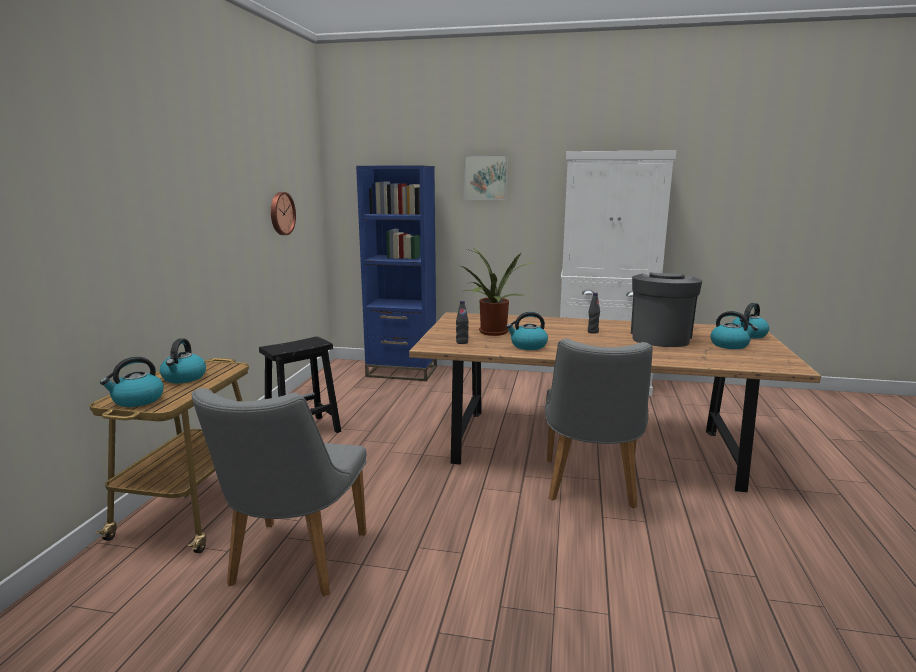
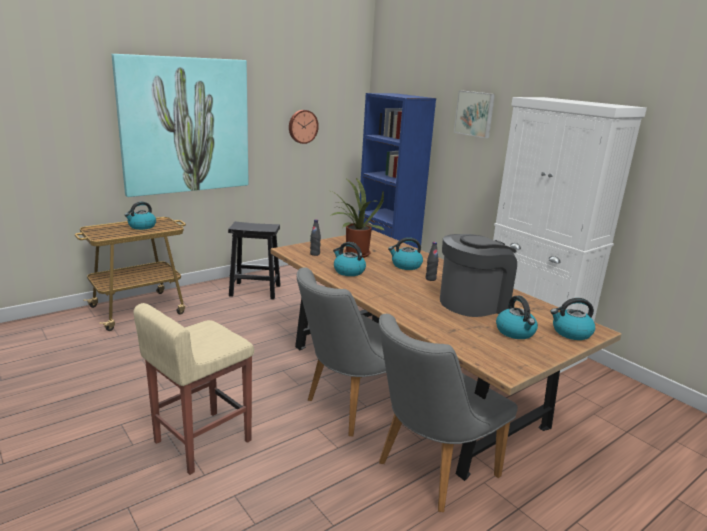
camera: 40 degrees right, 5 degrees up
(137, 400) = (98, 231): kettle -> kettle (406, 265)
(180, 220) = (185, 125): none -> picture
(292, 565) = (127, 357): grey chair -> grey chair (429, 472)
(547, 590) = (201, 441): none -> beige stool

